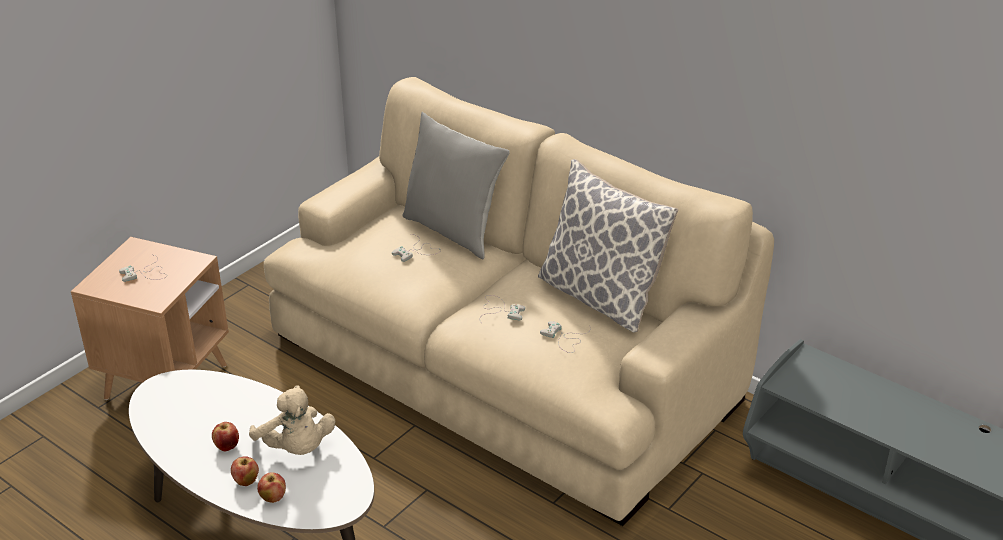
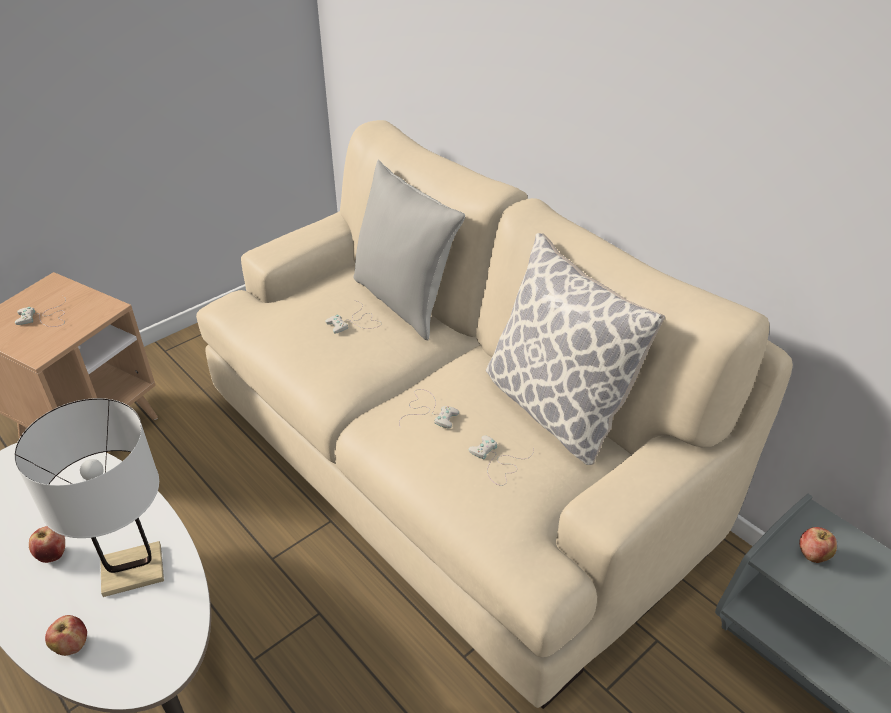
camera: 10 degrees right, 5 degrees up
(246, 481) = (51, 613): apple -> apple (812, 555)
(296, 448) = (132, 570): beige plush toy -> white table lamp

